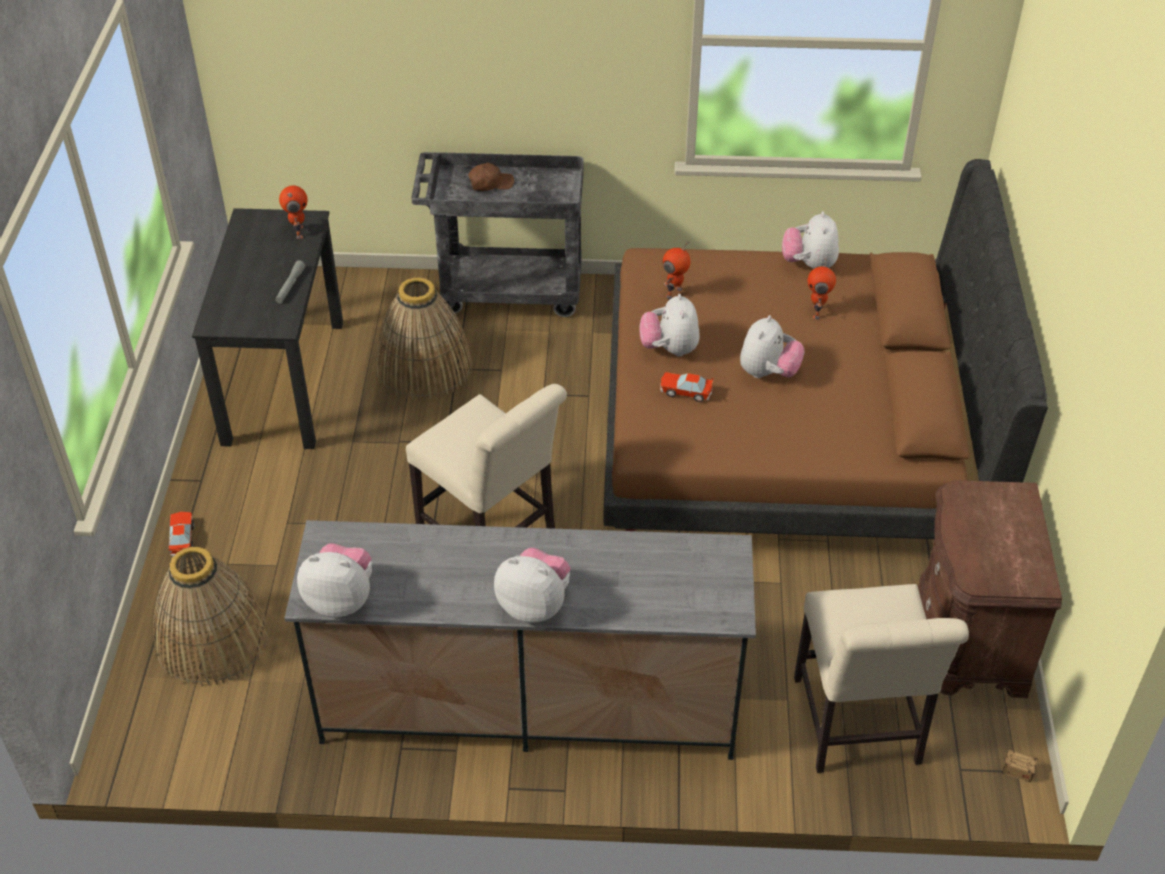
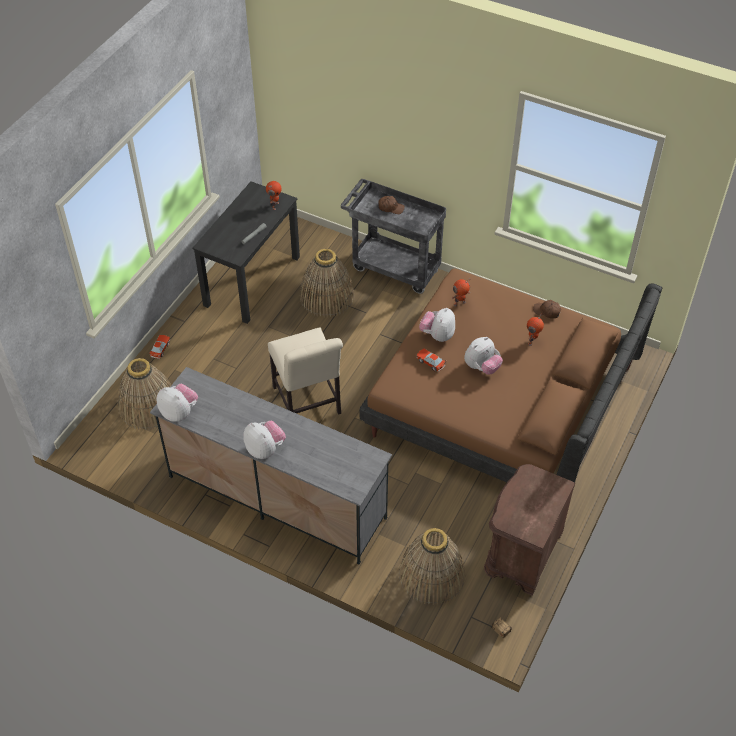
camera: 25 degrees right, 5 degrees up
(809, 264) = (547, 311): plush toy -> brown cap
(857, 729) = (431, 575): beige chair -> basket

